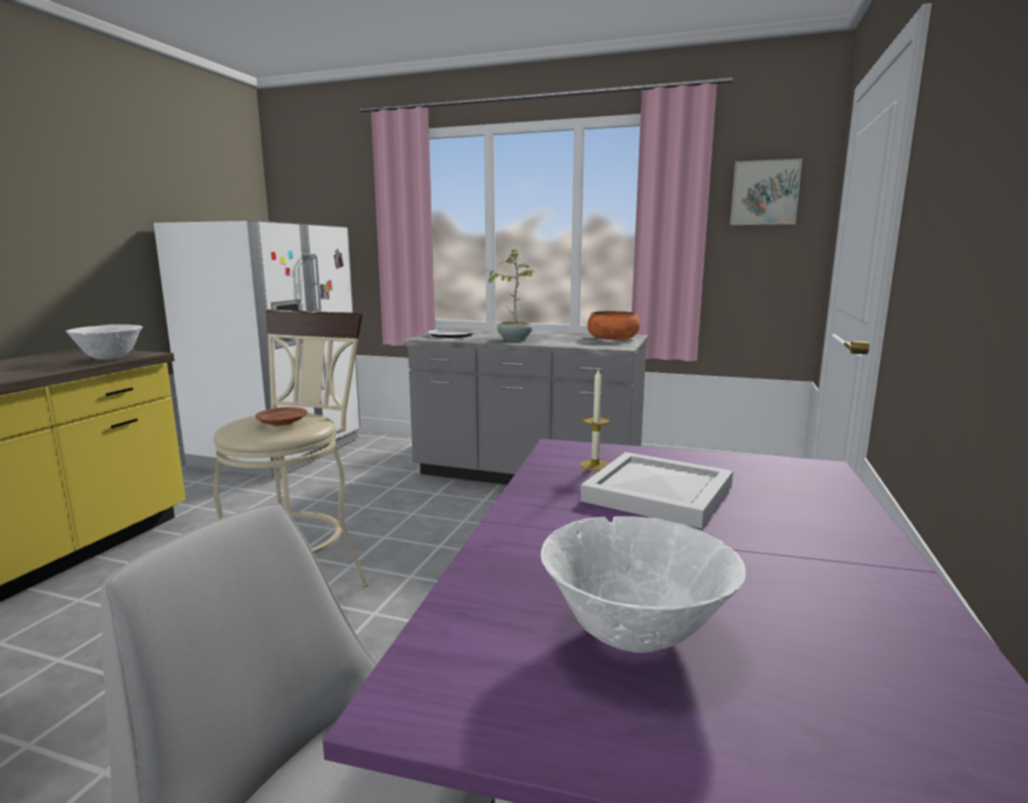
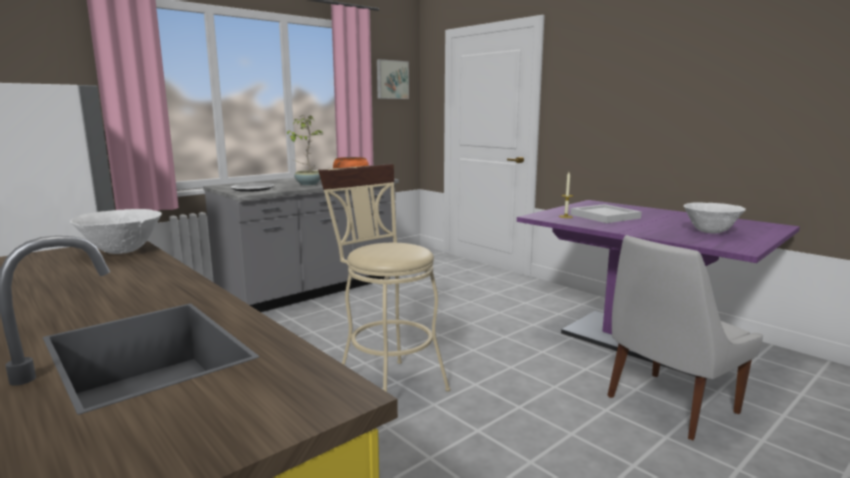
camera: 60 degrees left, 0 degrees up
(282, 423) = (403, 247): brown plate -> none

